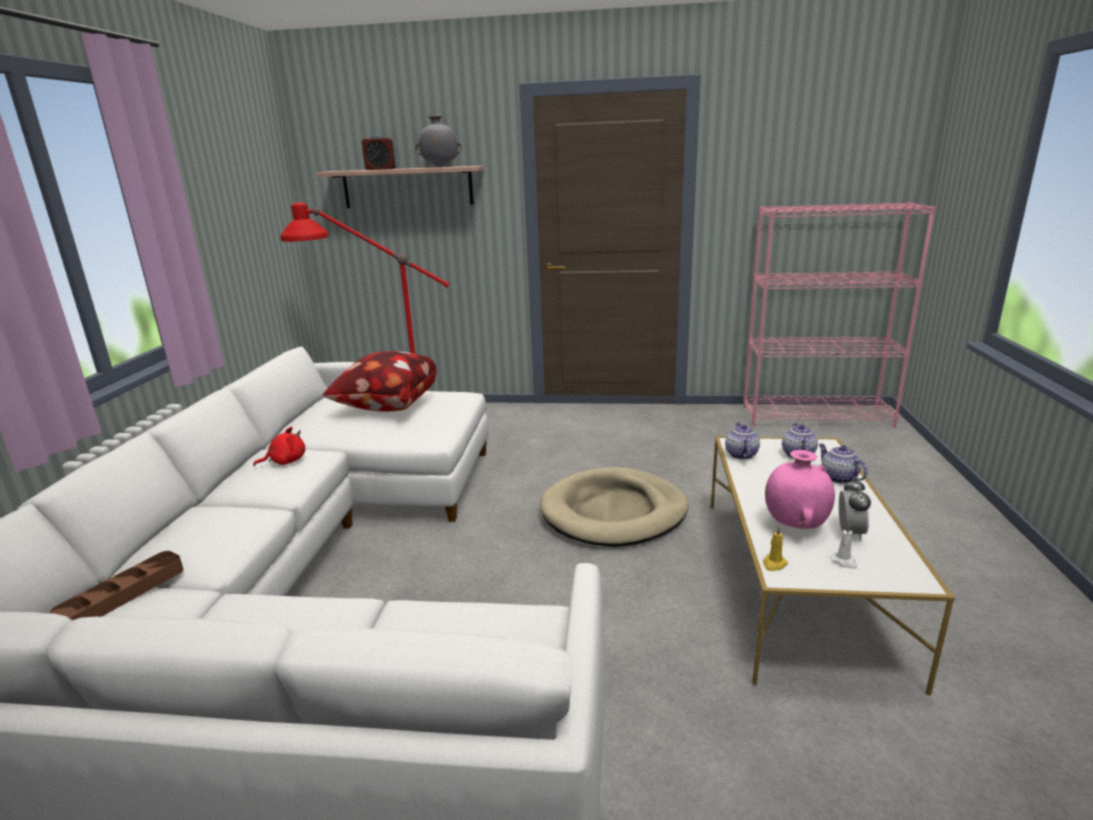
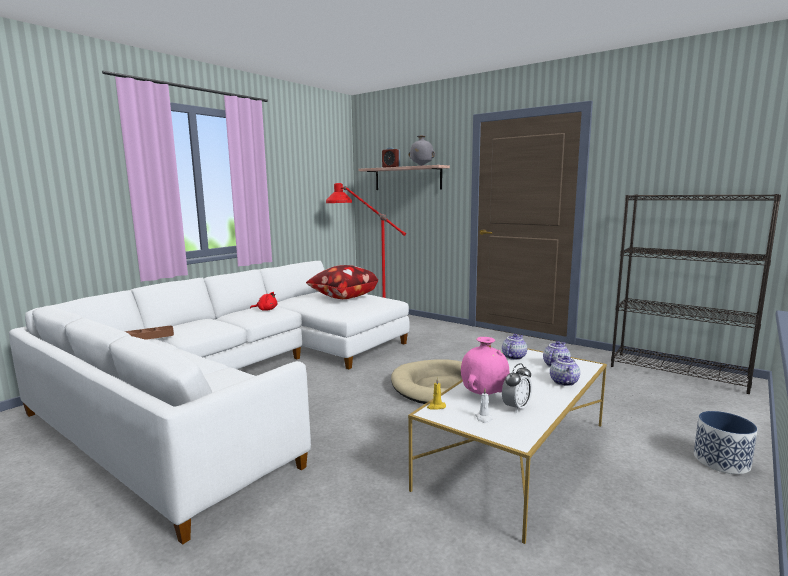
camera: 30 degrees right, 10 degrees down
(816, 416) = (678, 372): pink bookcase -> black bookcase
(957, 516) = (720, 461): none -> planter

